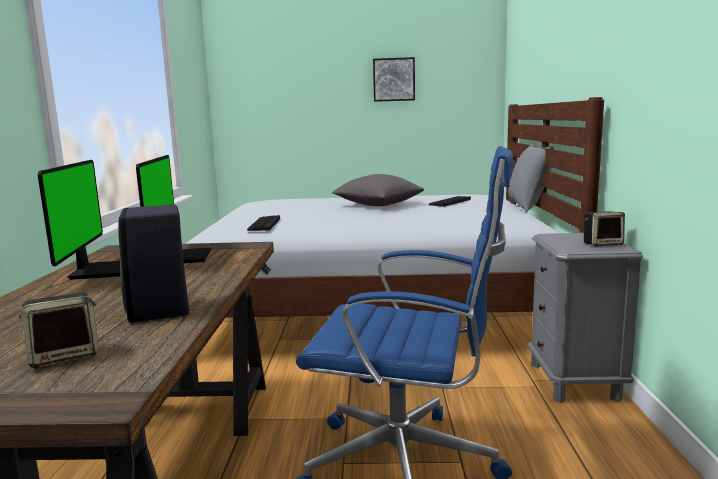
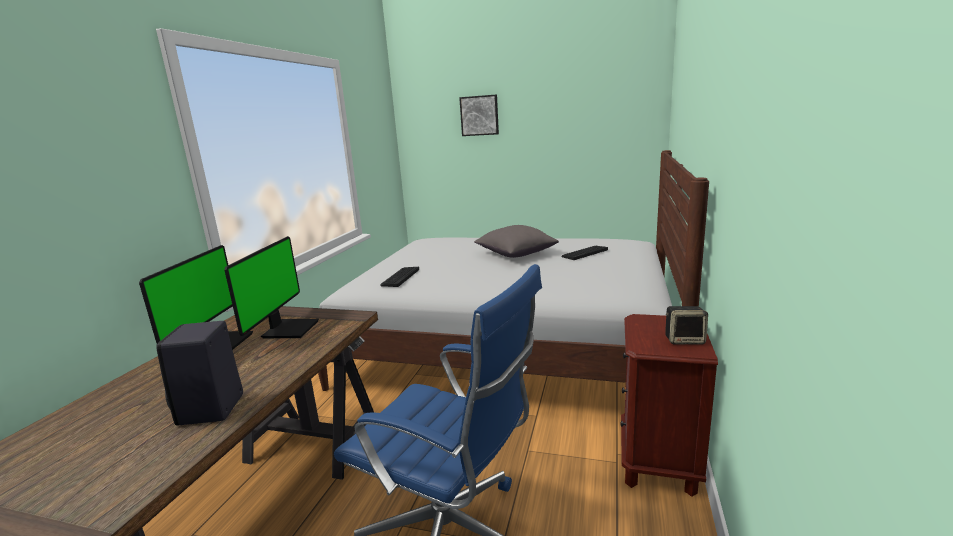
camera: 15 degrees right, 5 degrees up
(65, 356) = (99, 467): speaker -> none
(394, 79) = (558, 122): picture -> picture (479, 115)
(528, 207) = (662, 263): grey pillow -> none
(574, 381) = (658, 462): grey nightstand -> brown nightstand

